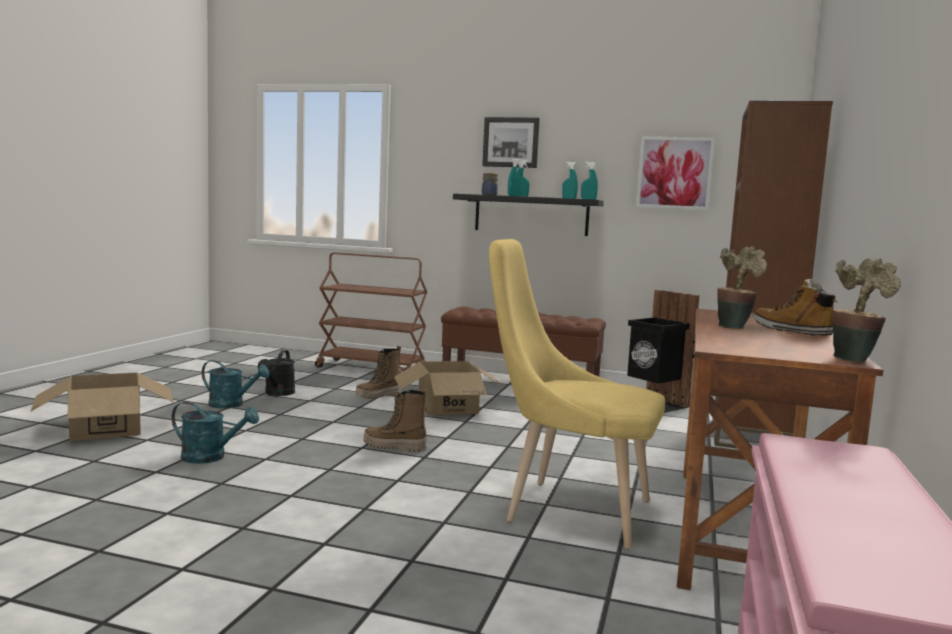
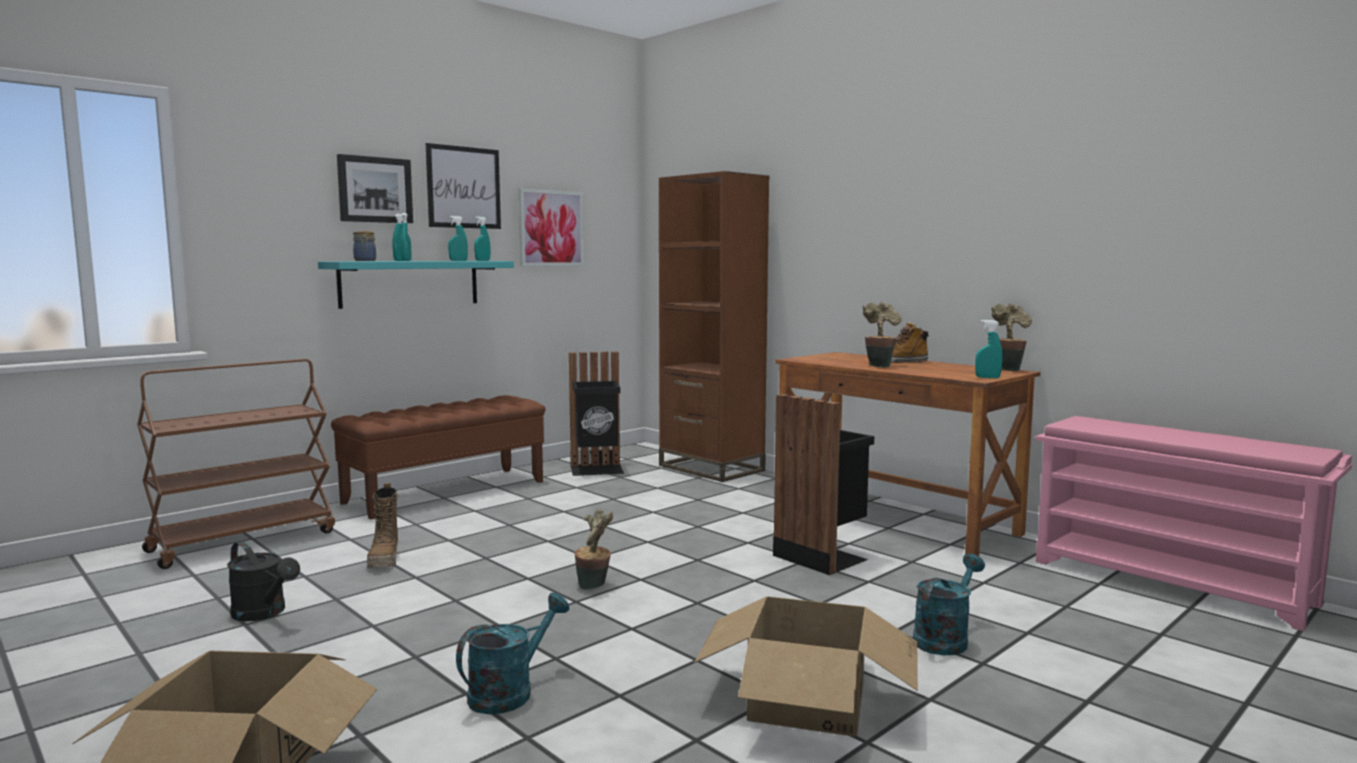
camera: 60 degrees left, 0 degrees up
(232, 405) = (268, 651): turquoise watering can -> turquoise watering can (945, 638)
(394, 447) = (594, 586): boot -> potted plant
(448, 407) = (486, 537): cardboard box -> cardboard box (807, 700)
(531, 215) = (410, 283): black shelf -> turquoise shelf
(568, 510) = (822, 556): yellow chair -> black trash can
(586, 138) = (463, 187): none -> picture
(742, 351) = (987, 377): none -> turquoise spray bottle

